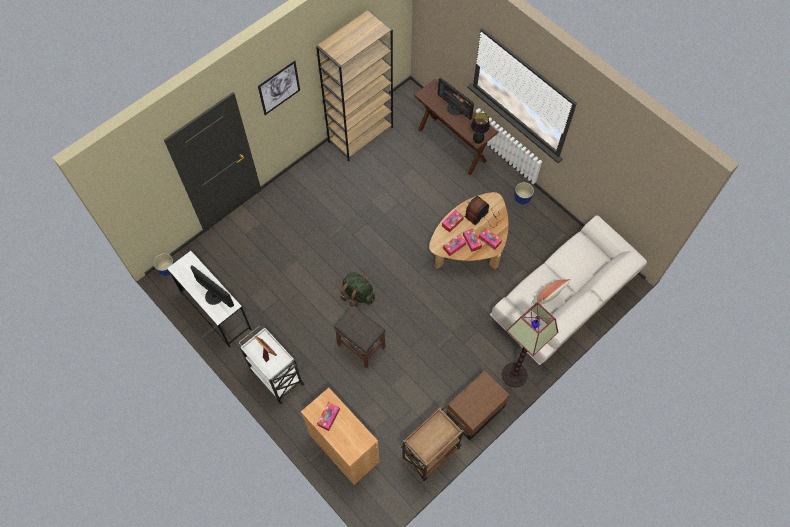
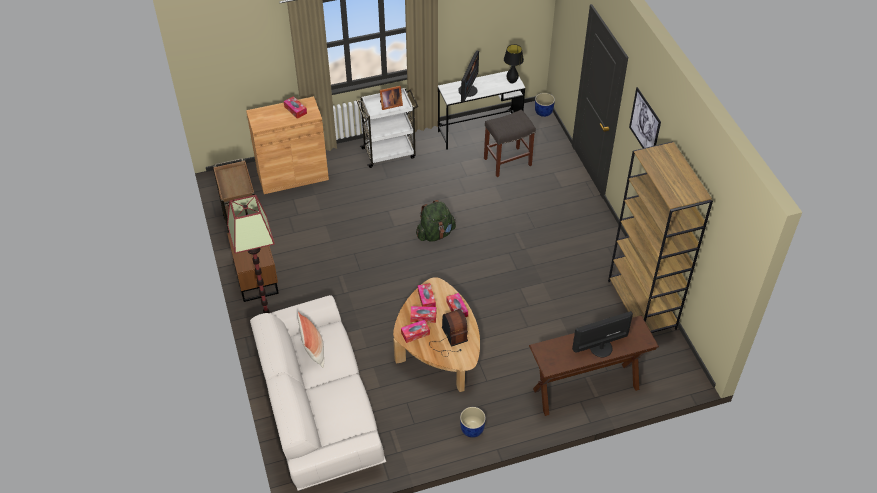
camera: 115 degrees right, 15 degrees down
(214, 295) = (468, 90): monitor -> monitor turned 45 degrees counterclockwise
(362, 346) = (379, 219): grey stool -> grey stool (507, 162)
(478, 141) = (539, 349): black table lamp -> black table lamp (512, 82)

